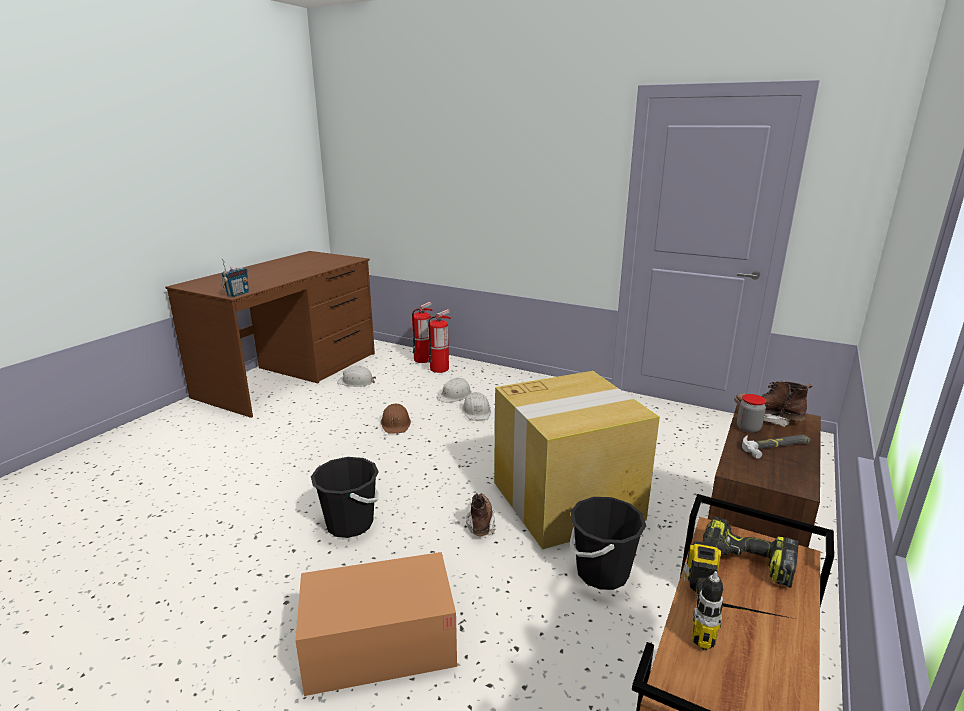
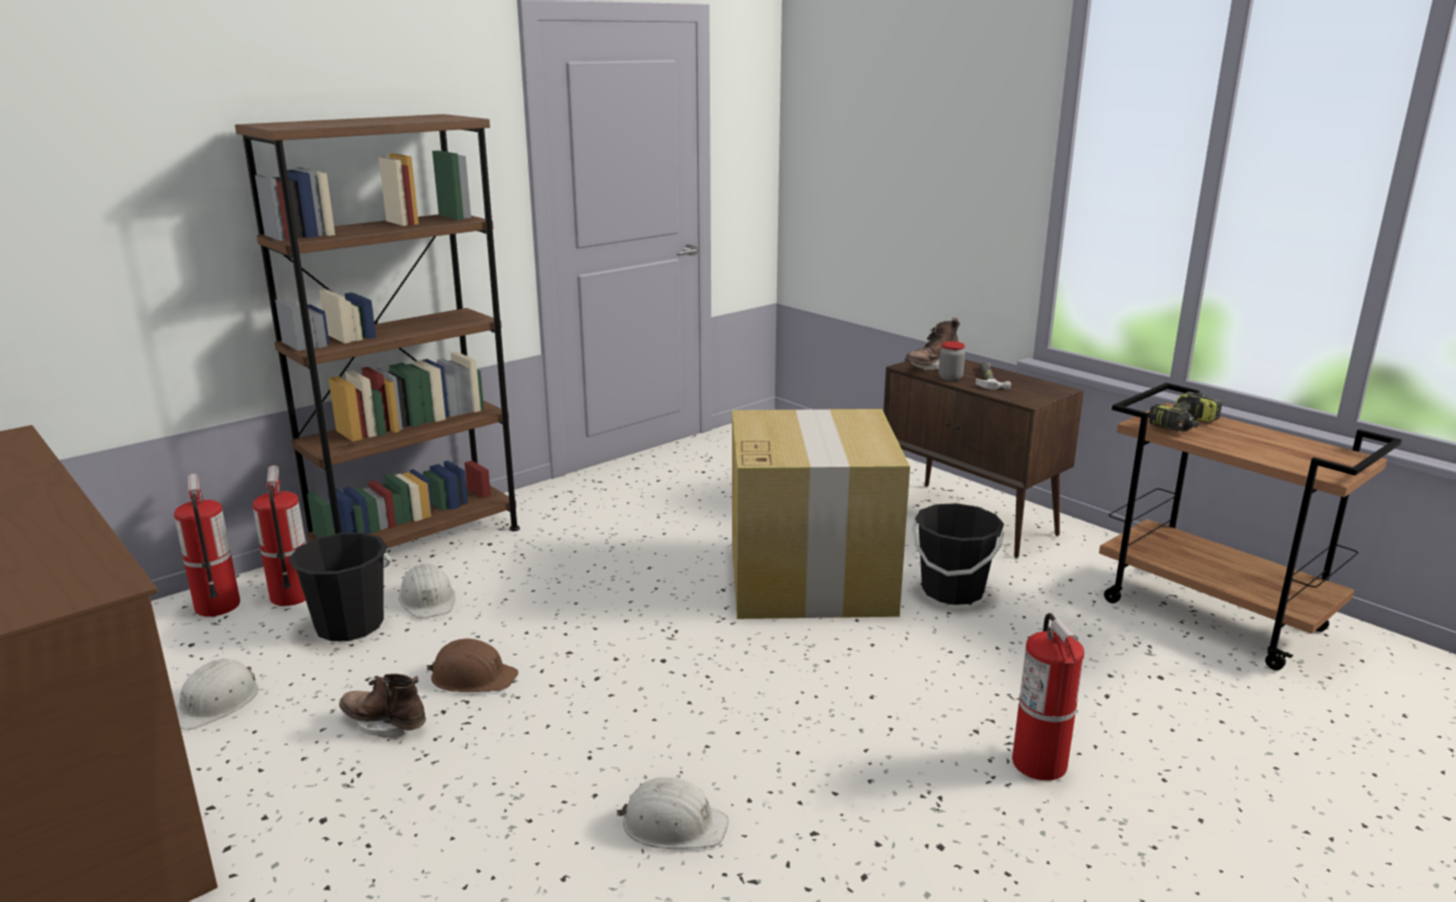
camera: 70 degrees left, 0 degrees up
(237, 294) = (113, 579): radio -> none
(350, 524) = (770, 764): black bucket -> black bucket (350, 625)
(380, 644) = (1039, 764): cardboard box -> fire extinguisher
(477, 411) = (511, 591): white hard hat -> white hard hat (673, 824)
(480, 523) = (827, 647): brown boot -> brown boot (385, 724)
(505, 378) = (417, 542): none -> brown bookcase
(735, 622) = (1255, 444): power drill -> none

